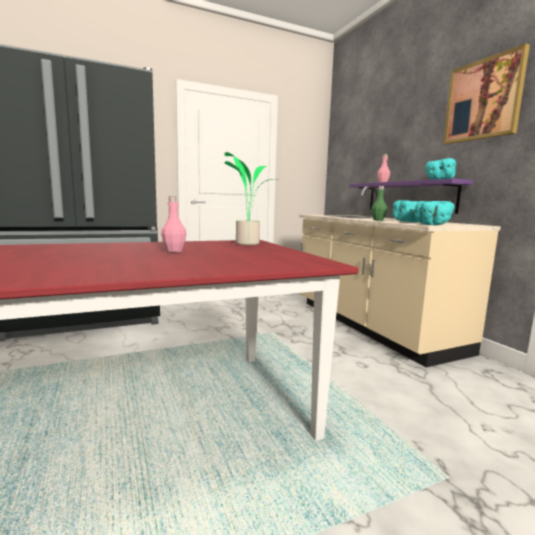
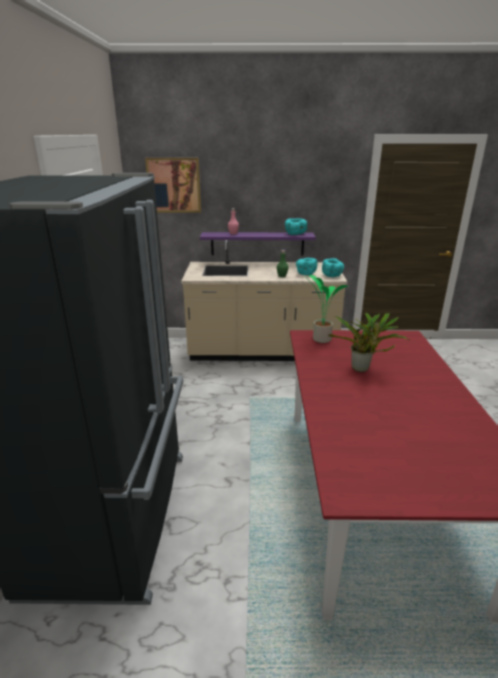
camera: 65 degrees left, 15 degrees up
(174, 251) = (362, 369): pink bottle -> potted plant
(483, 100) = (316, 178): picture -> picture (174, 185)

